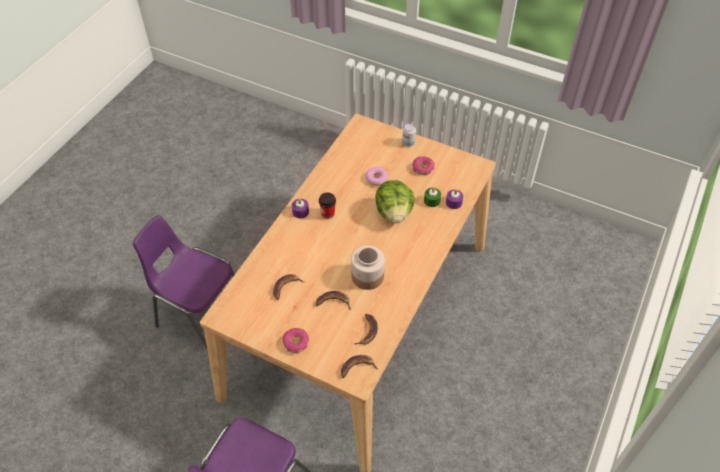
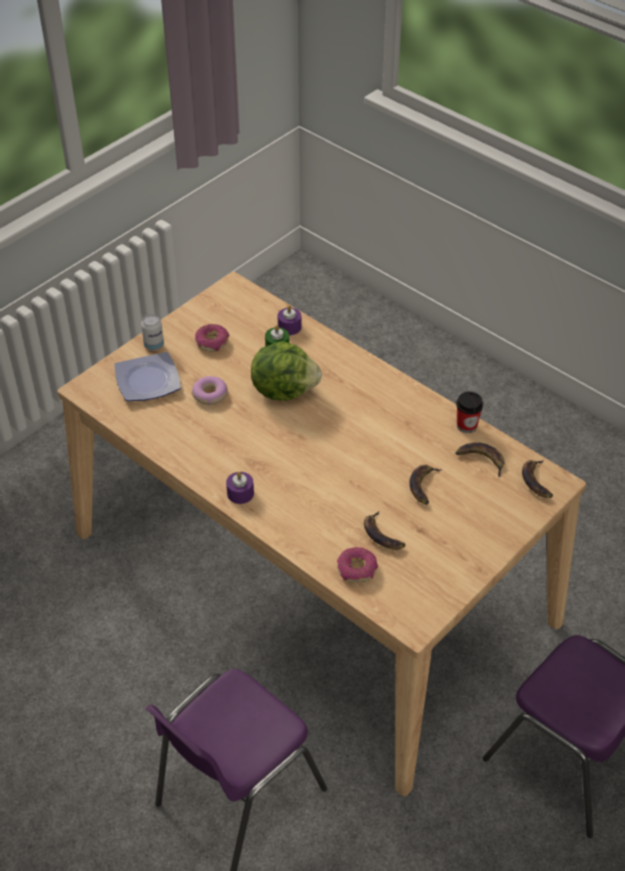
camera: 75 degrees left, 5 degrees down
(296, 343) = (483, 539): donut -> donut (357, 569)
(328, 213) = (257, 462): cup -> cup (466, 425)
(367, 277) = (390, 441): jar -> none
(377, 149) = (149, 381): none -> plate

